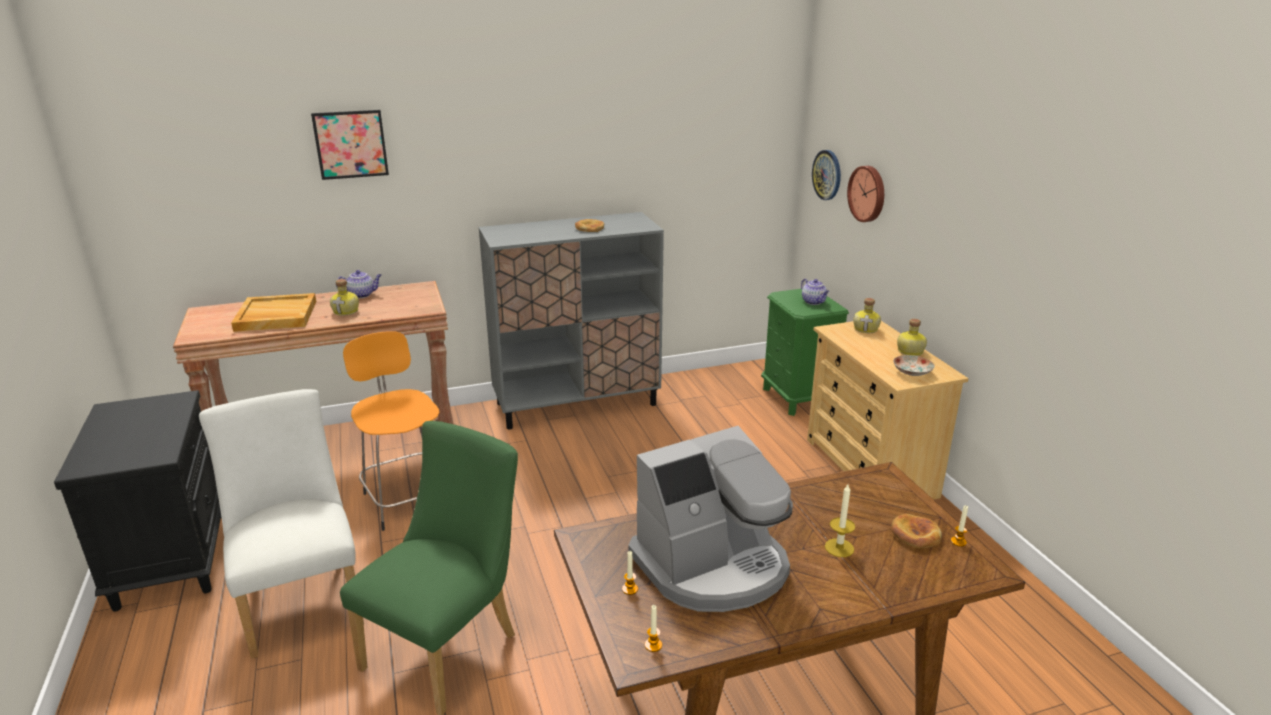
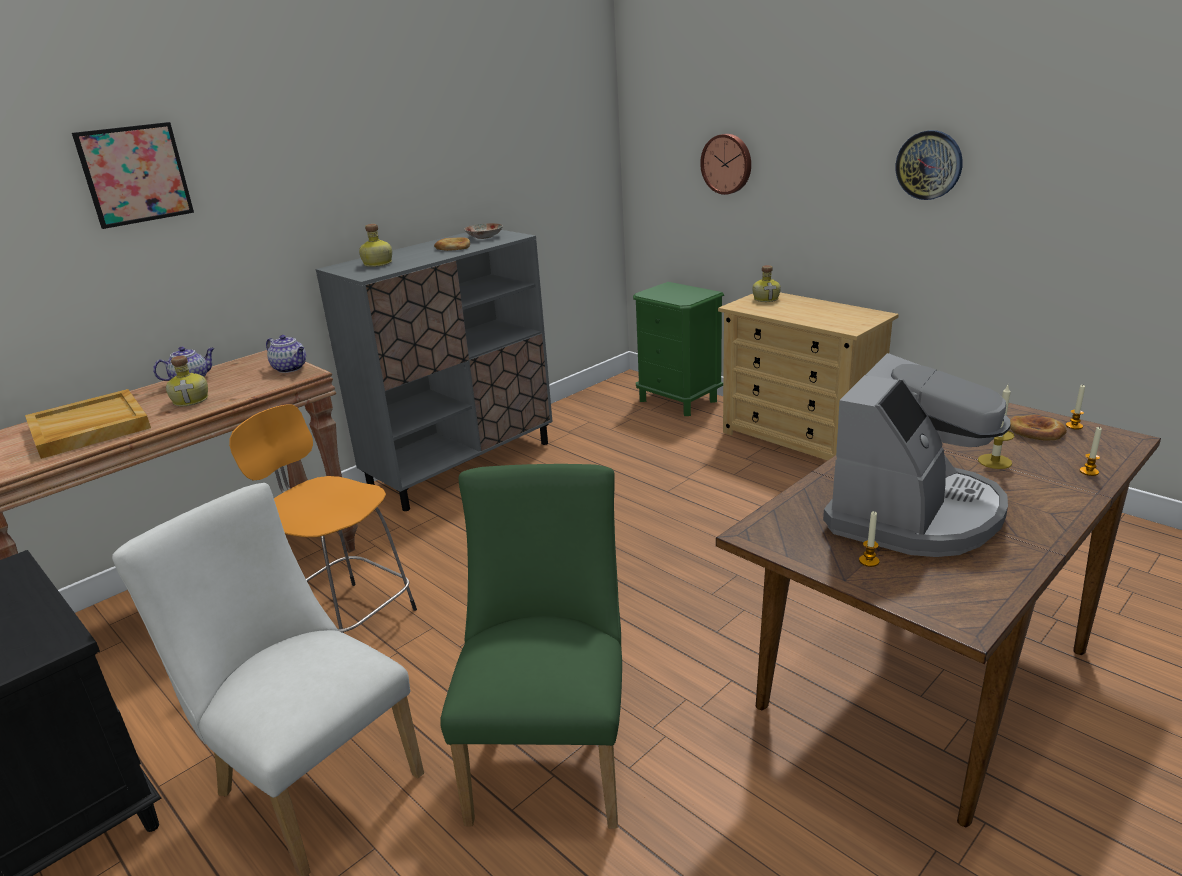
camera: 25 degrees left, 0 degrees up
(653, 645) = (962, 600): candle -> candle (1089, 472)
(814, 302) = (684, 292): teapot -> teapot (291, 368)
(827, 175) = (664, 158): wall clock -> wall clock (929, 165)
(909, 352) = (826, 306): bottle -> bottle (377, 264)
(911, 372) = (849, 320): plate -> plate (484, 237)

